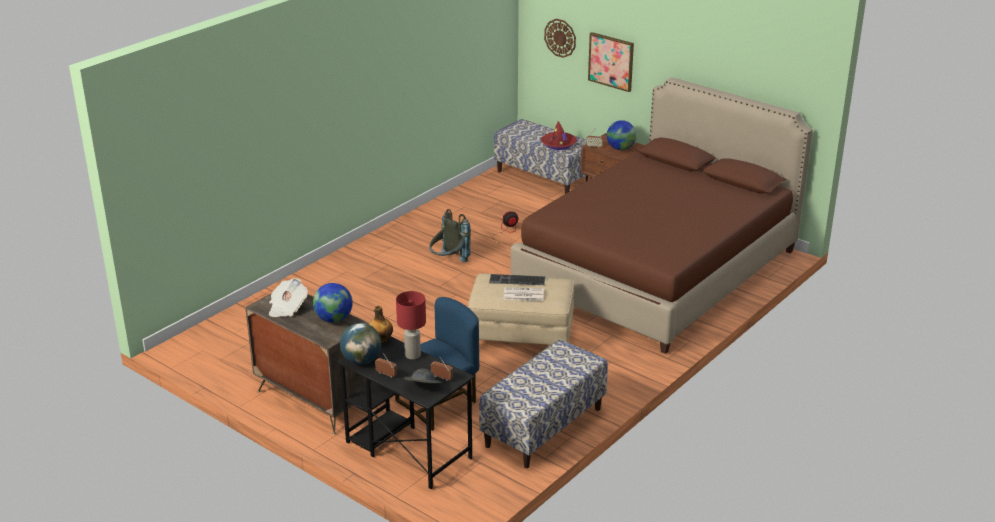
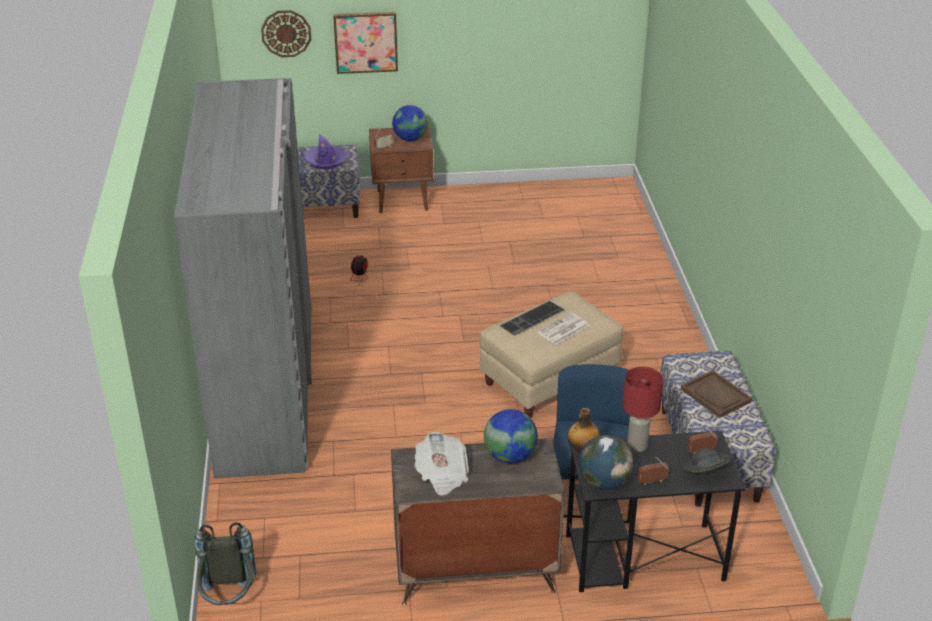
camera: 45 degrees left, 5 degrees up
(363, 259) = (265, 389): none -> grey wardrobe
(448, 262) = (357, 343): grey backpack -> grey backpack (229, 600)
(546, 375) = (715, 395): none -> brown tray
(558, 144) = (326, 161): red hat -> purple hat
(657, 270) = (551, 251): brown bed -> none

